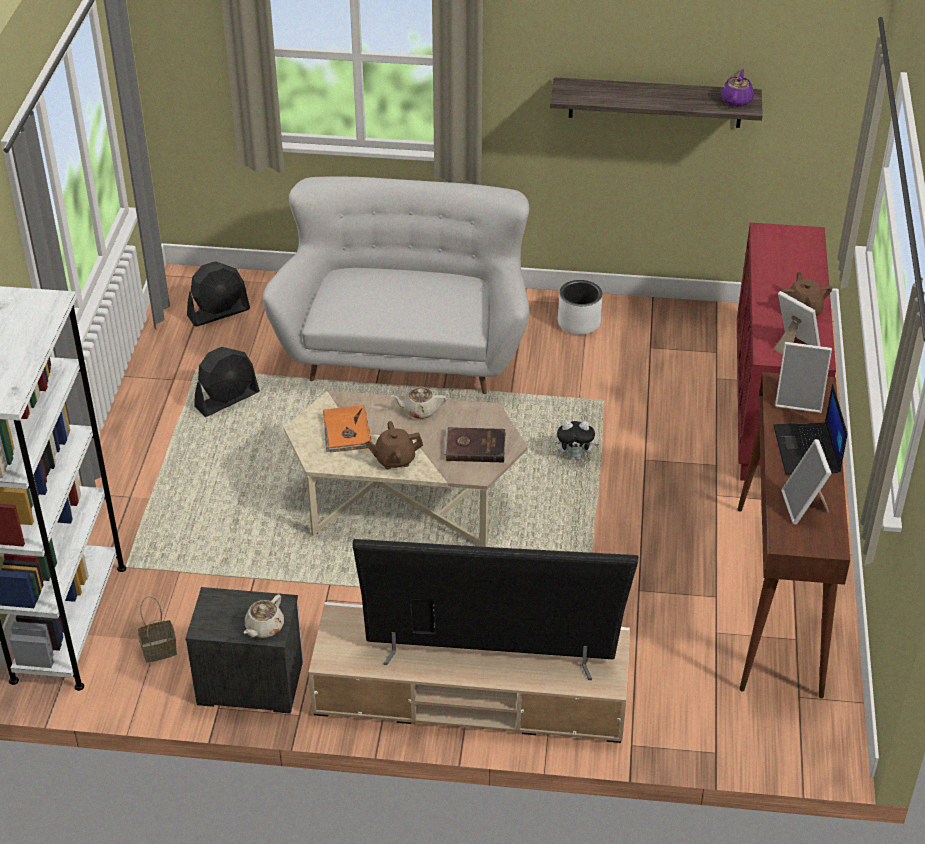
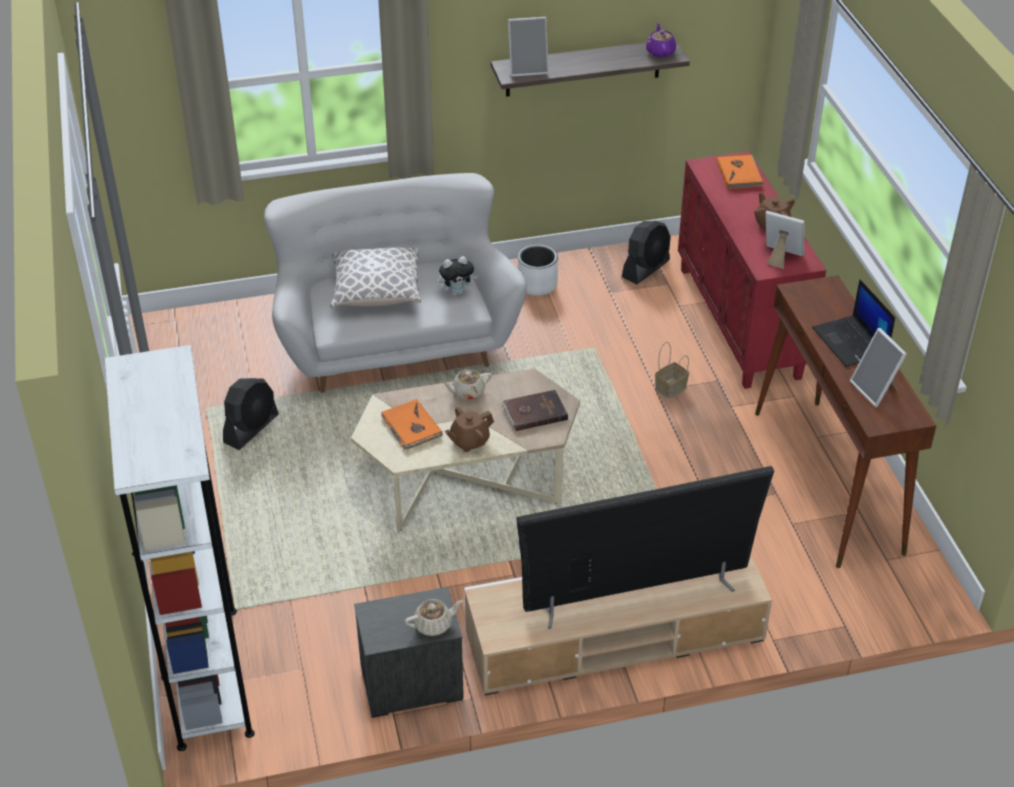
camera: 20 degrees left, 0 degrees up
(158, 650) = (308, 678): basket -> basket (670, 389)
(219, 313) = (200, 350): black fan -> black fan (646, 268)
(264, 627) = (434, 624): beige teapot -> beige teapot turned 120 degrees counterclockwise
(385, 292) = (376, 292): none -> pillow
(575, 456) = (595, 402): plush toy -> plush toy (457, 292)
(799, 400) = (820, 301): picture frame -> picture frame (528, 69)
(800, 249) = (740, 174): none -> orange book

